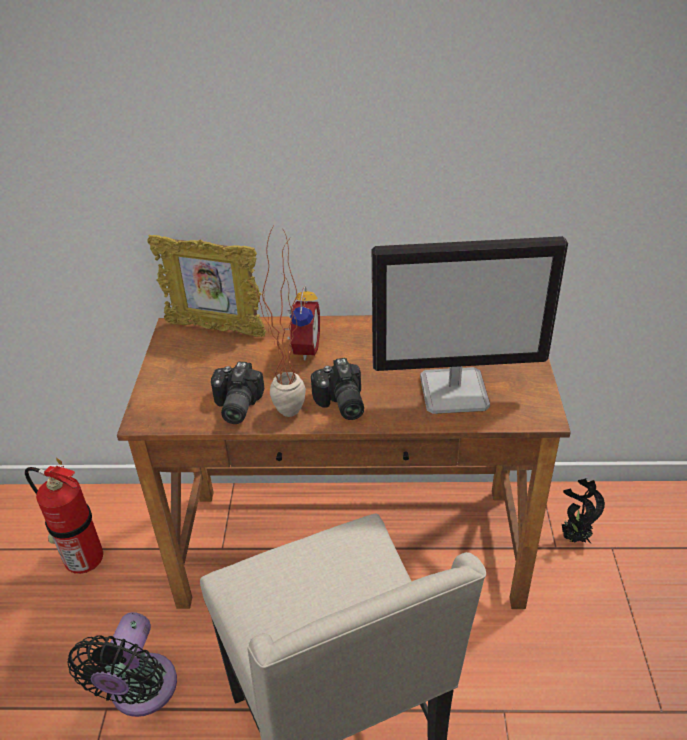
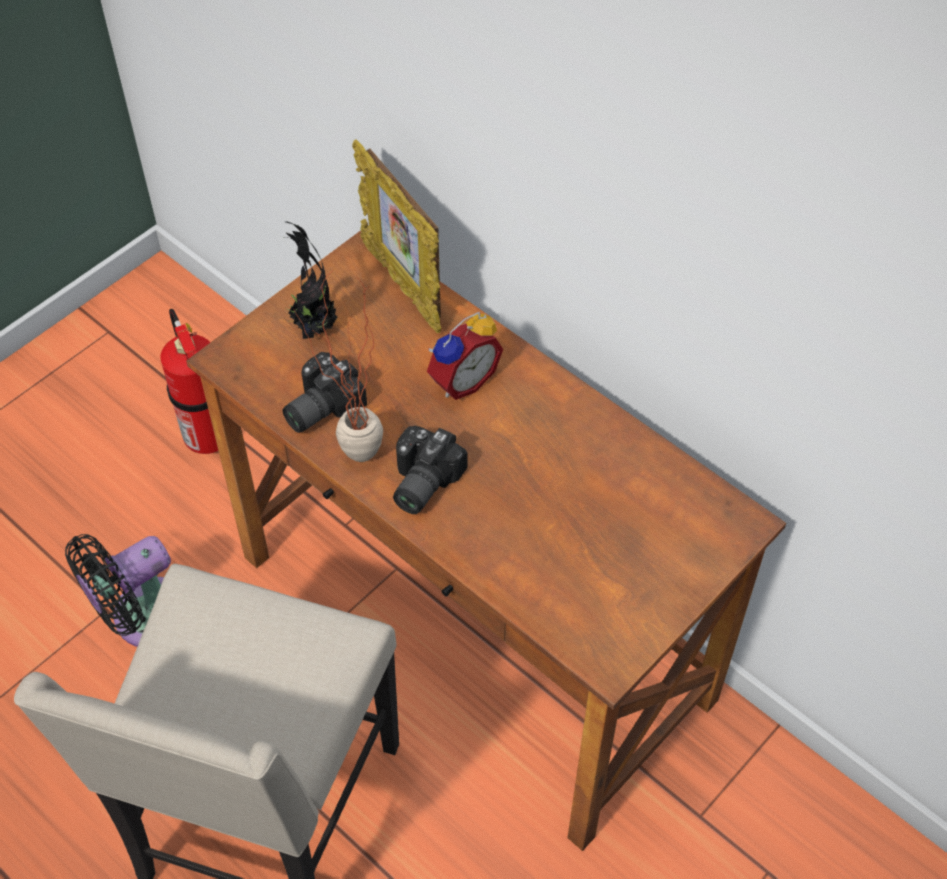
camera: 40 degrees right, 15 degrees up
(455, 391) = (554, 558): monitor -> none
(574, 538) = (735, 823): potted plant -> potted plant (313, 327)

